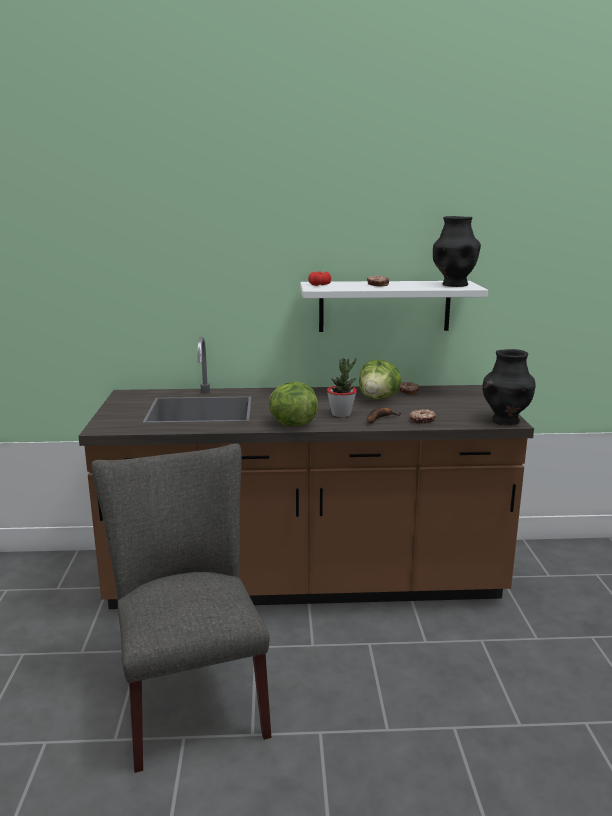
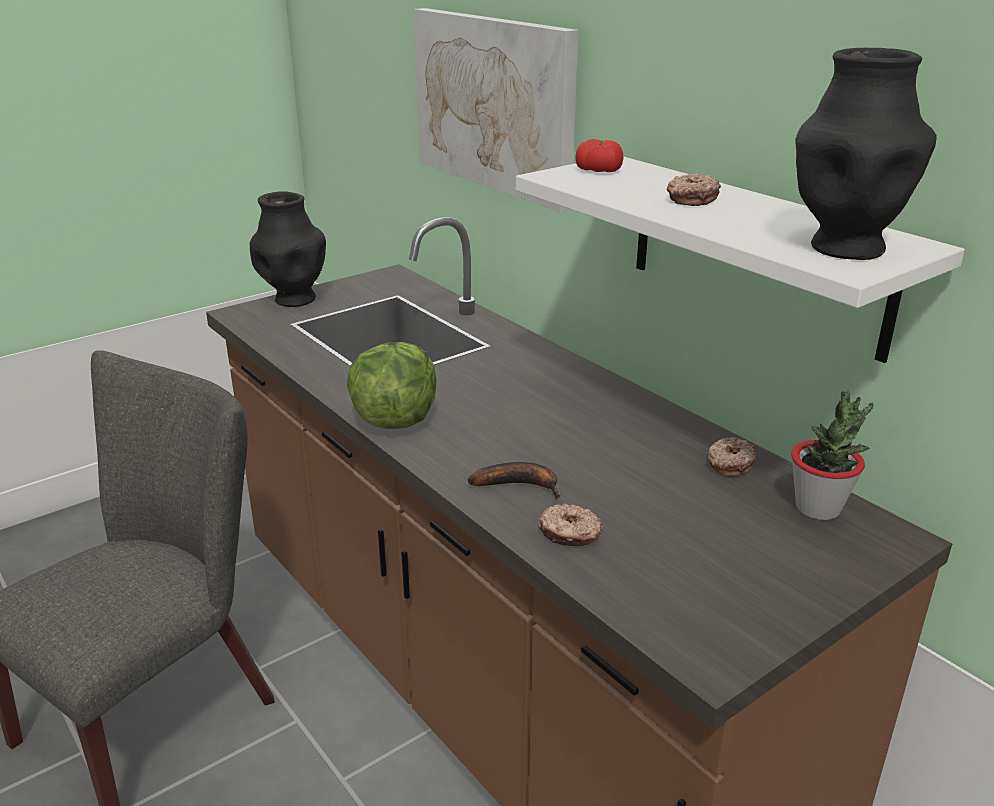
camera: 55 degrees right, 10 degrees up
(203, 272) = (495, 103): none -> picture
(341, 414) = (499, 442): potted plant -> potted plant (818, 508)
(378, 398) = (637, 448): lettuce -> none
(505, 421) = (707, 647): black vase -> black vase (294, 300)

